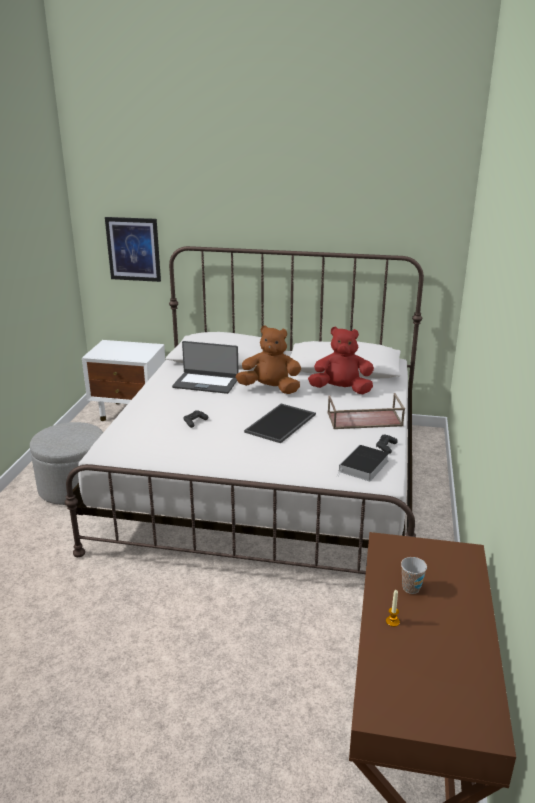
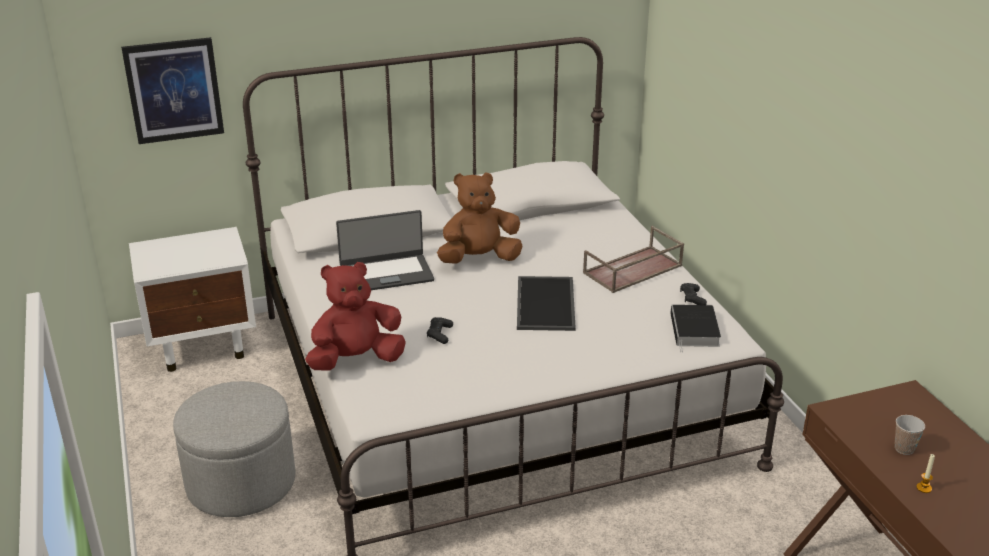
camera: 30 degrees left, 5 degrees up
(341, 390) = (565, 236): red plush toy -> red plush toy (356, 360)

